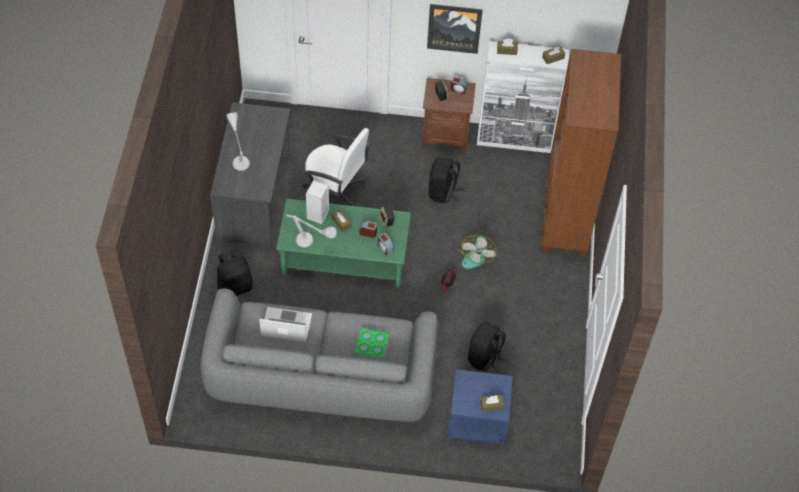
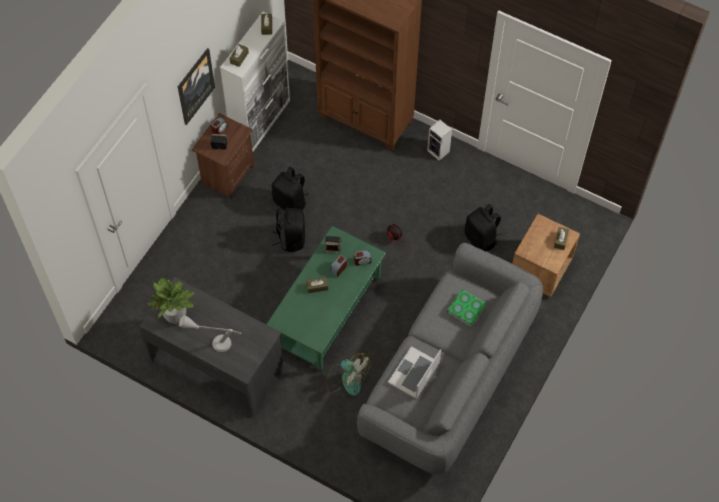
camera: 65 degrees left, 5 degrees up
(235, 286) = (315, 417): black backpack -> black backpack (291, 238)
(251, 123) = (175, 317): none -> potted plant
(312, 244) = (330, 320): grey table lamp -> none
(318, 215) = (299, 303): speaker -> speaker (439, 151)
(335, 193) = (248, 292): white office chair -> none
(474, 255) = (371, 204): fan -> fan (346, 379)
(477, 421) = (540, 269): blue nightstand -> brown nightstand

